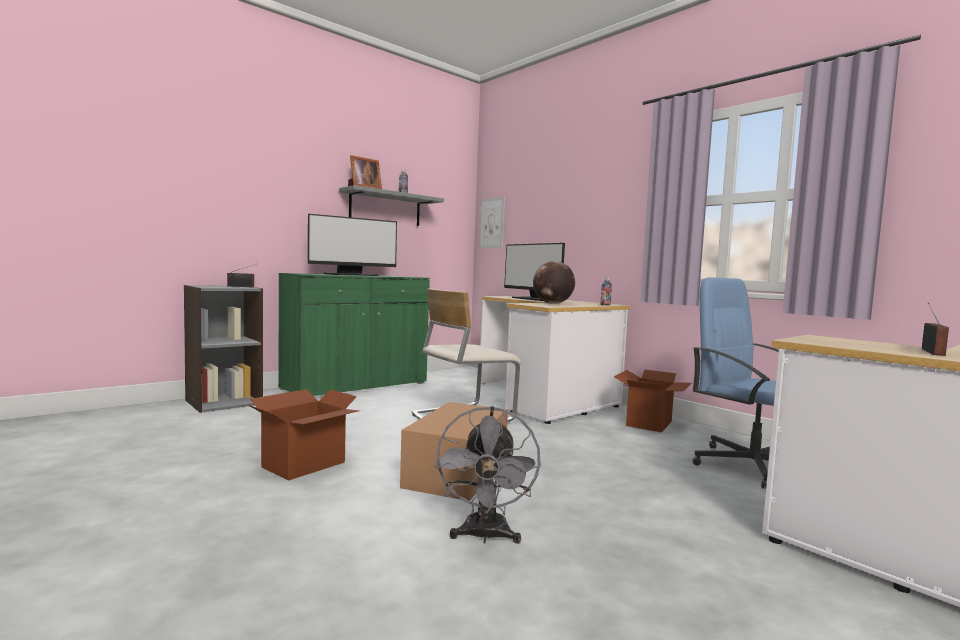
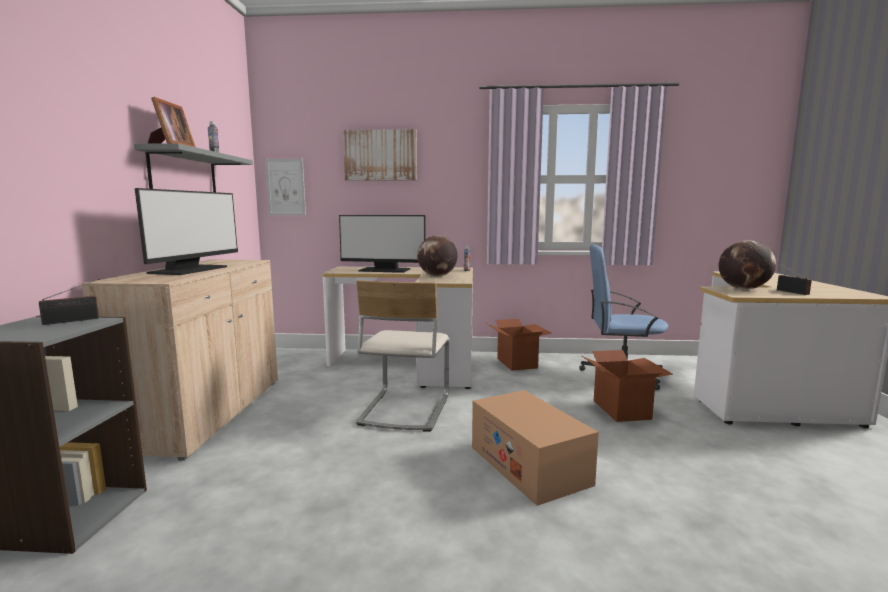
camera: 45 degrees left, 5 degrees up
(304, 465) = (414, 536): cardboard box -> cardboard box (622, 410)
(356, 386) = (208, 413): green cabinet -> beige cabinet
(485, 537) = (668, 508): grey fan -> none
(560, 188) = (380, 155): none -> picture
(862, 342) = (743, 289): none -> globe

